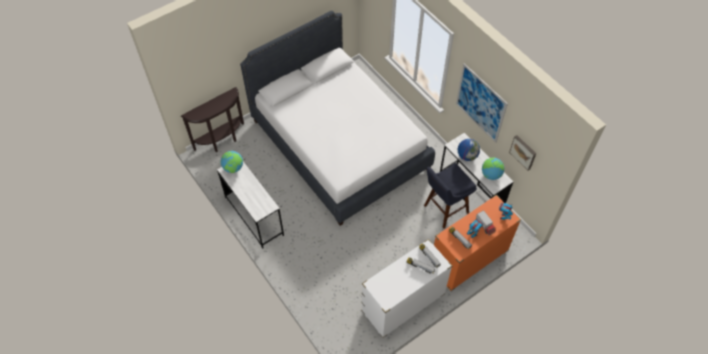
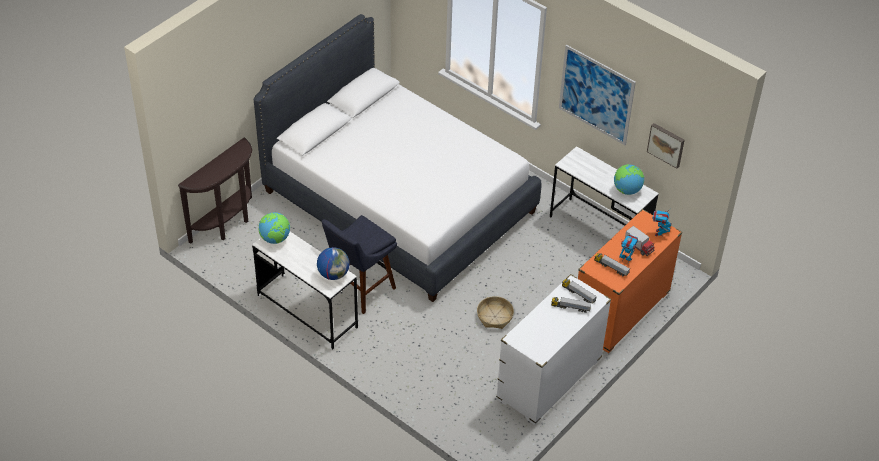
camera: 15 degrees left, 10 degrees down
(379, 245) = (494, 316): none -> basket
(444, 210) = (569, 259): blue stool -> blue stool (360, 291)
(467, 156) = (589, 173): globe -> globe (333, 274)

